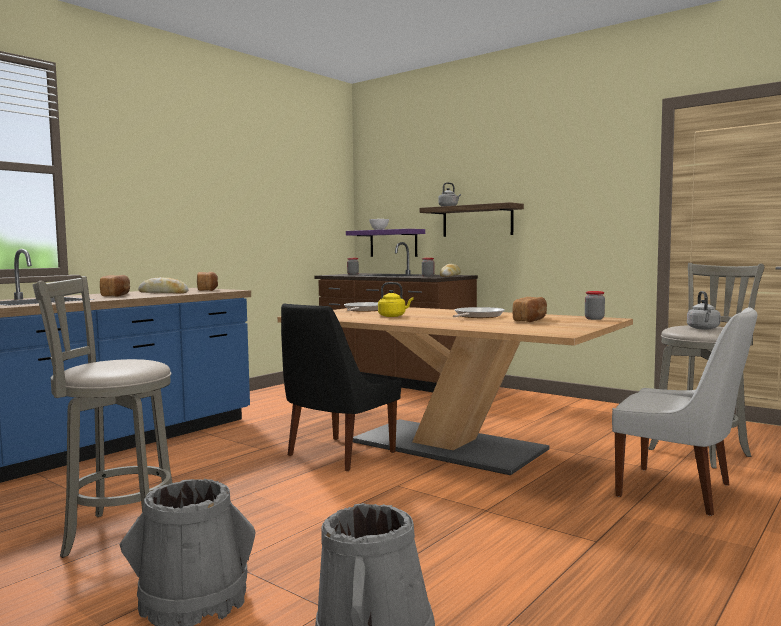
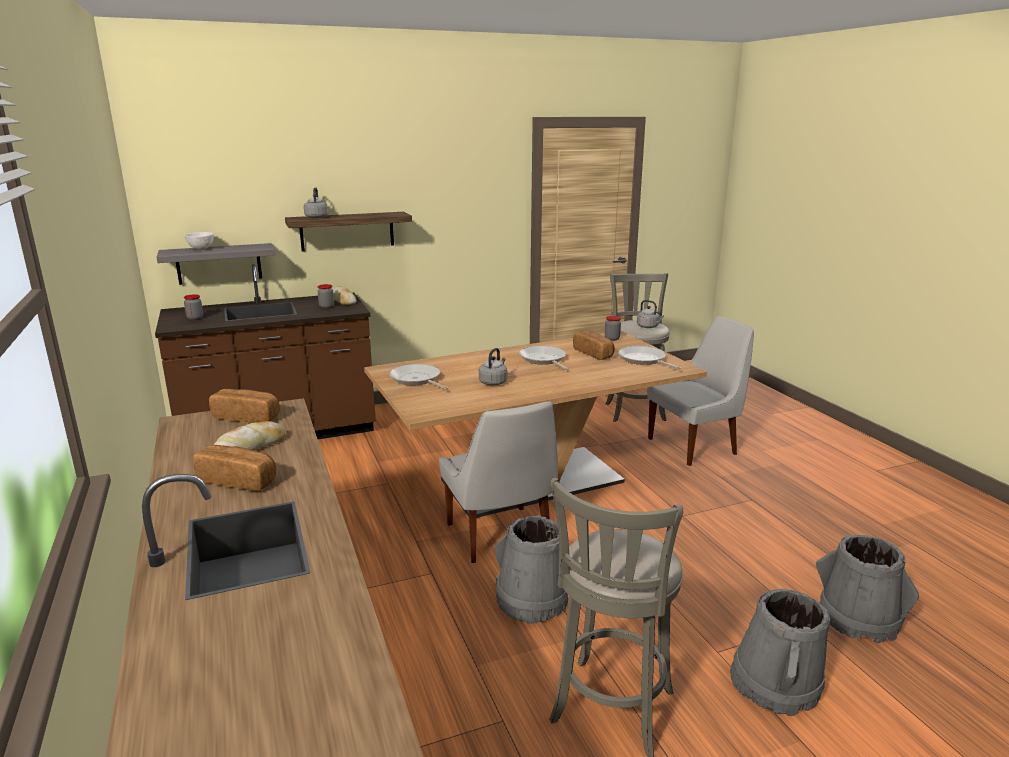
camera: 60 degrees left, 15 degrees up
(255, 481) = (532, 599): none -> grey bucket
(338, 455) = (500, 536): black chair -> white chair
(393, 243) = (219, 263): purple shelf -> grey shelf
(393, 316) = (493, 382): yellow kettle -> grey kettle
(553, 327) = (643, 360): none -> frying pan

